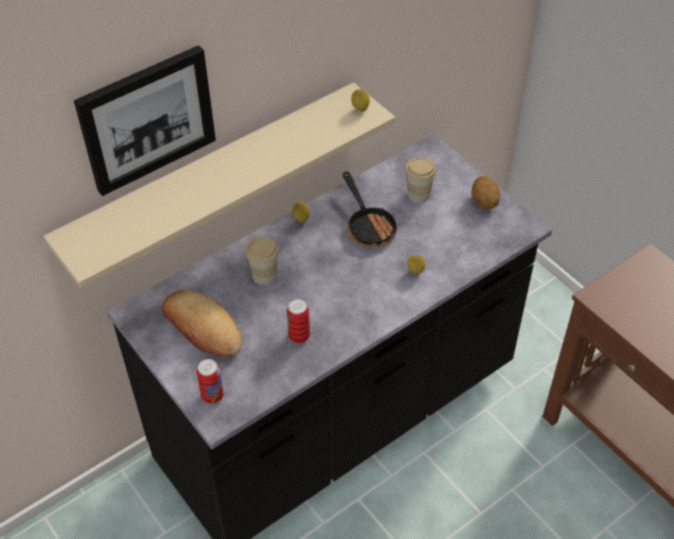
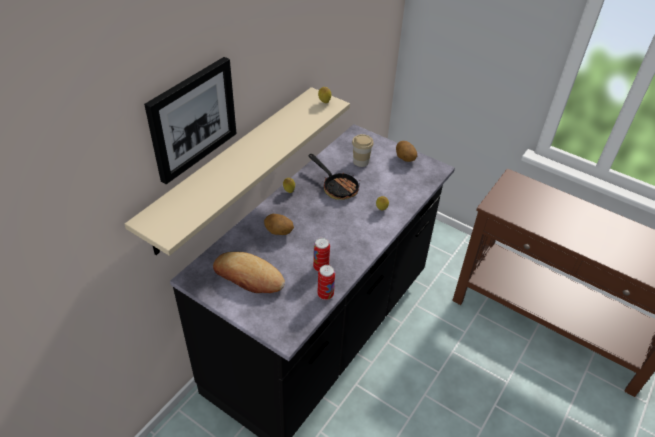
camera: 20 degrees left, 5 degrees down
(212, 396) = (275, 322): can -> can (325, 294)
(264, 275) = (278, 232): cup -> potato

